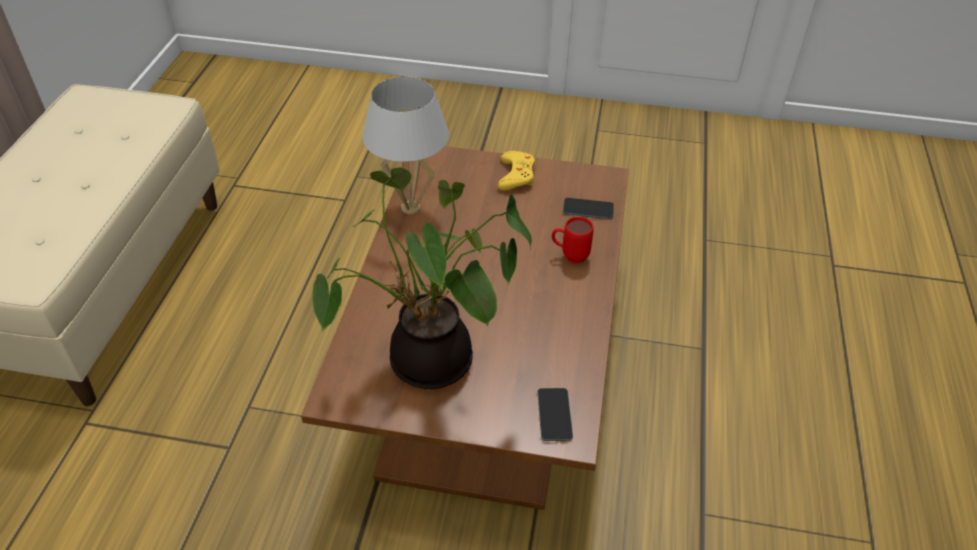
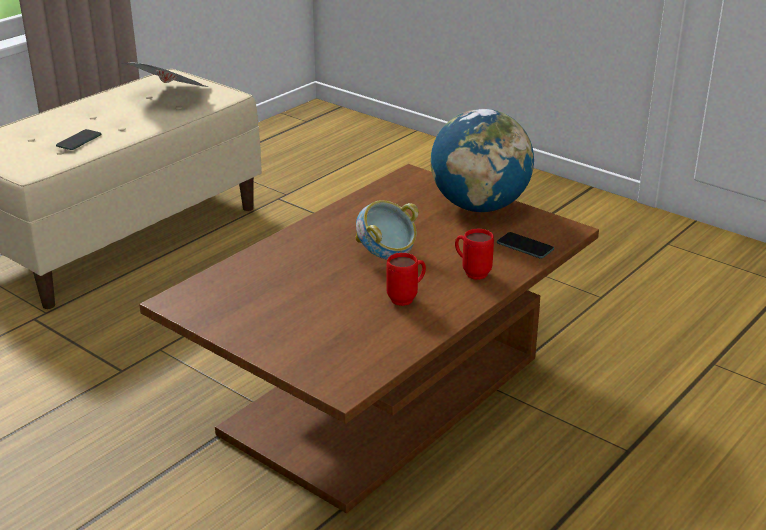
camera: 30 degrees right, 15 degrees down
(109, 126) = (171, 97): none -> newspaper
(411, 208) = (359, 204): white table lamp -> none
(427, 366) = (267, 305): potted plant -> none
(485, 264) = (386, 256): none -> bowl
(516, 175) = (479, 206): yellow game controller -> globe
(541, 307) = (407, 298): none -> red mug
(554, 415) = (343, 369): phone -> phone (79, 140)

